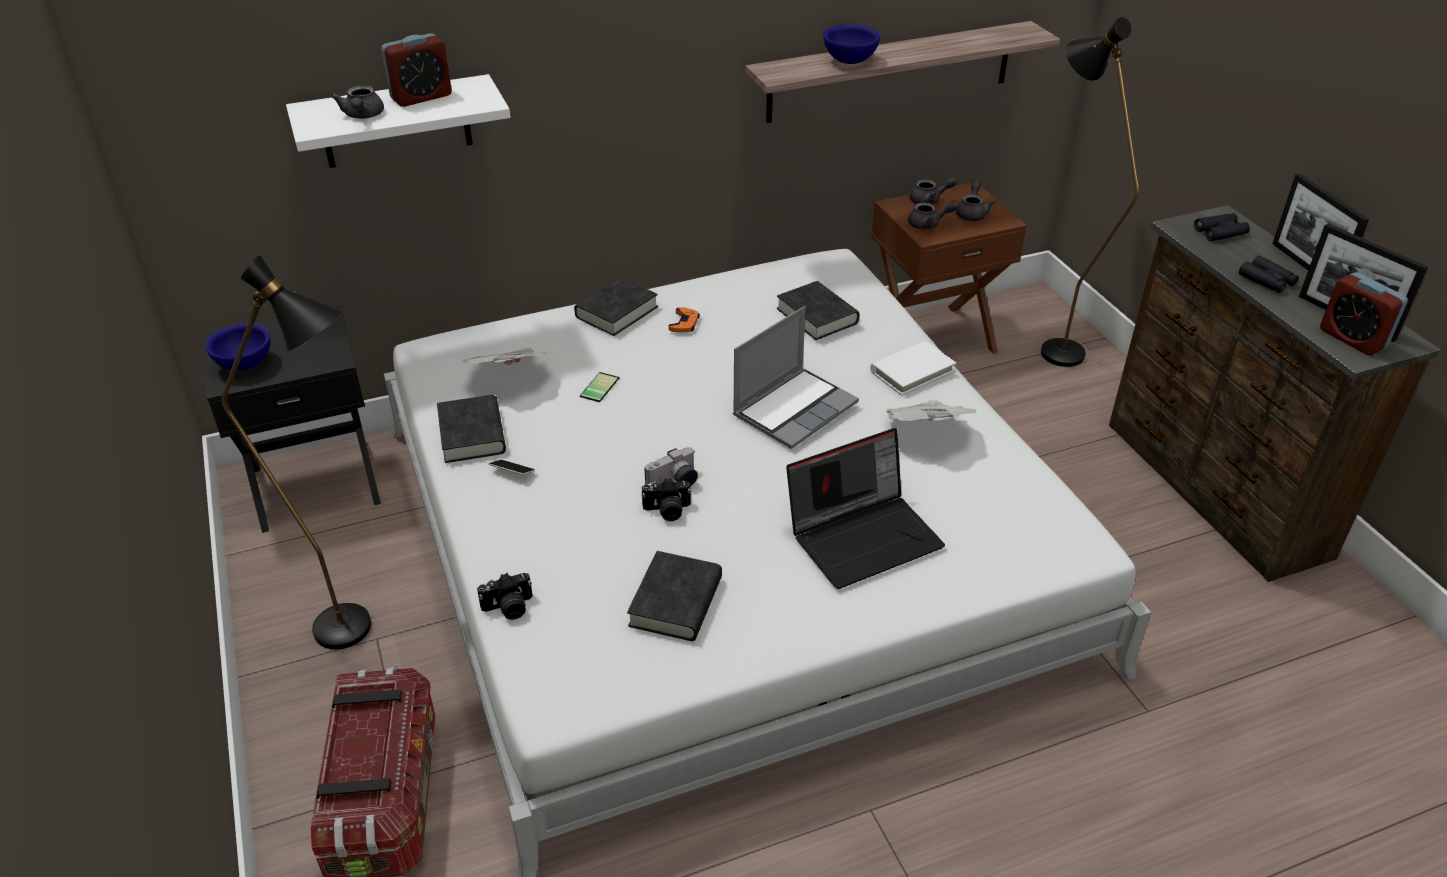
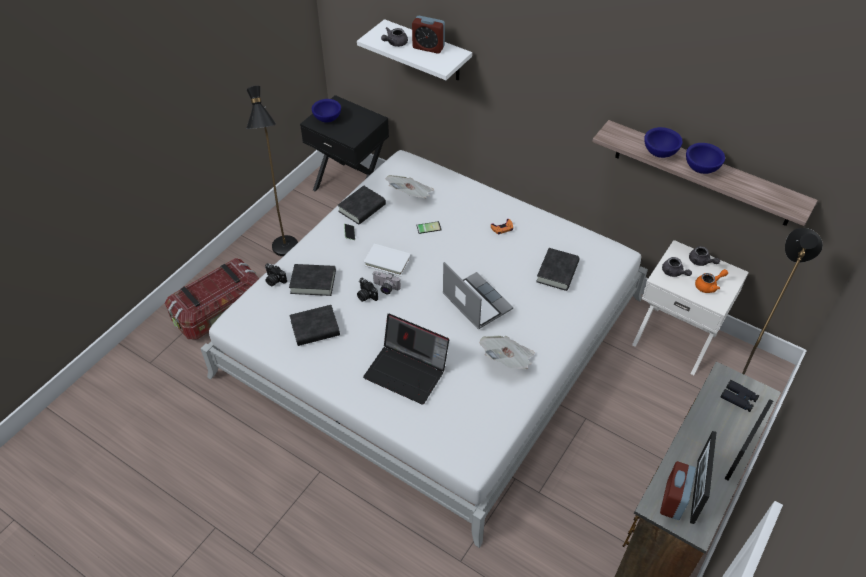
camera: 55 degrees right, 10 degrees up
(616, 312) = (488, 201): black book -> black book (313, 282)
(795, 408) = (475, 302): laptop -> laptop turned 135 degrees counterclockwise
(907, 51) = (700, 168): none -> blue bowl
(912, 371) = (551, 332): white book -> white book (387, 261)
(931, 337) = (675, 338): brown nightstand -> white nightstand
(972, 213) = (708, 286): grey teapot -> orange teapot
(1267, 280) = (701, 439): black binoculars -> none

